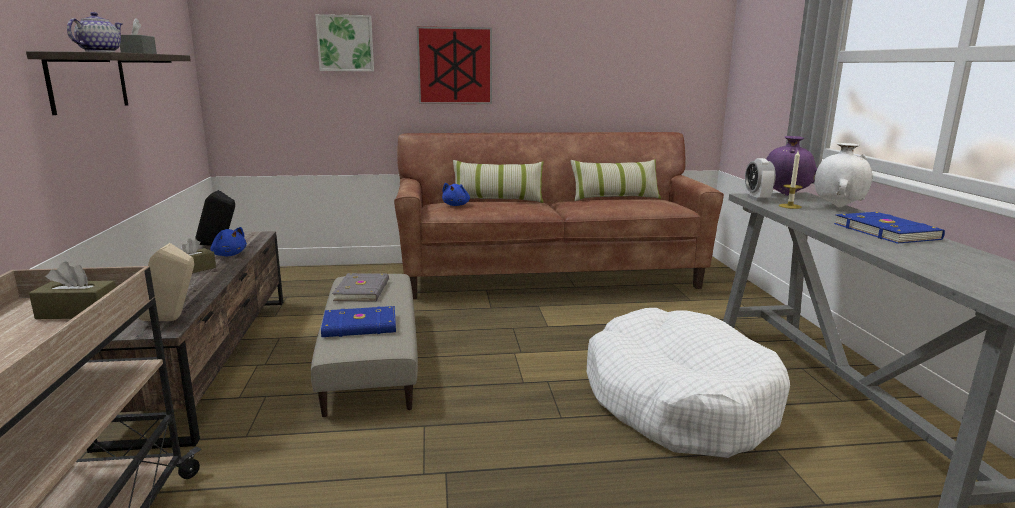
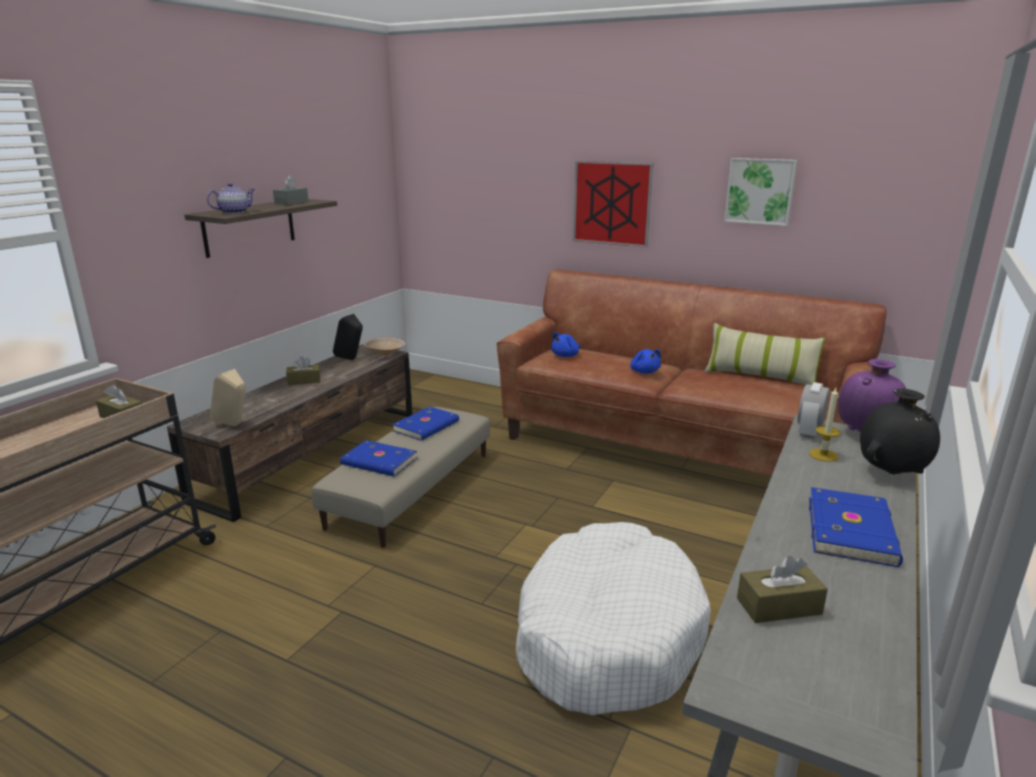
camera: 35 degrees right, 5 degrees up
(229, 255) = (344, 371): blue plush toy -> blue plush toy (644, 371)
(253, 236) = (386, 354): none -> beige bowl
(345, 43) = (511, 176): picture -> picture (760, 191)
(363, 290) = (427, 426): grey book -> blue book
(497, 200) = (622, 355): pillow -> none
(838, 207) = (891, 473): white vase -> black vase
(945, 268) = (779, 606): none -> brown tissue box

